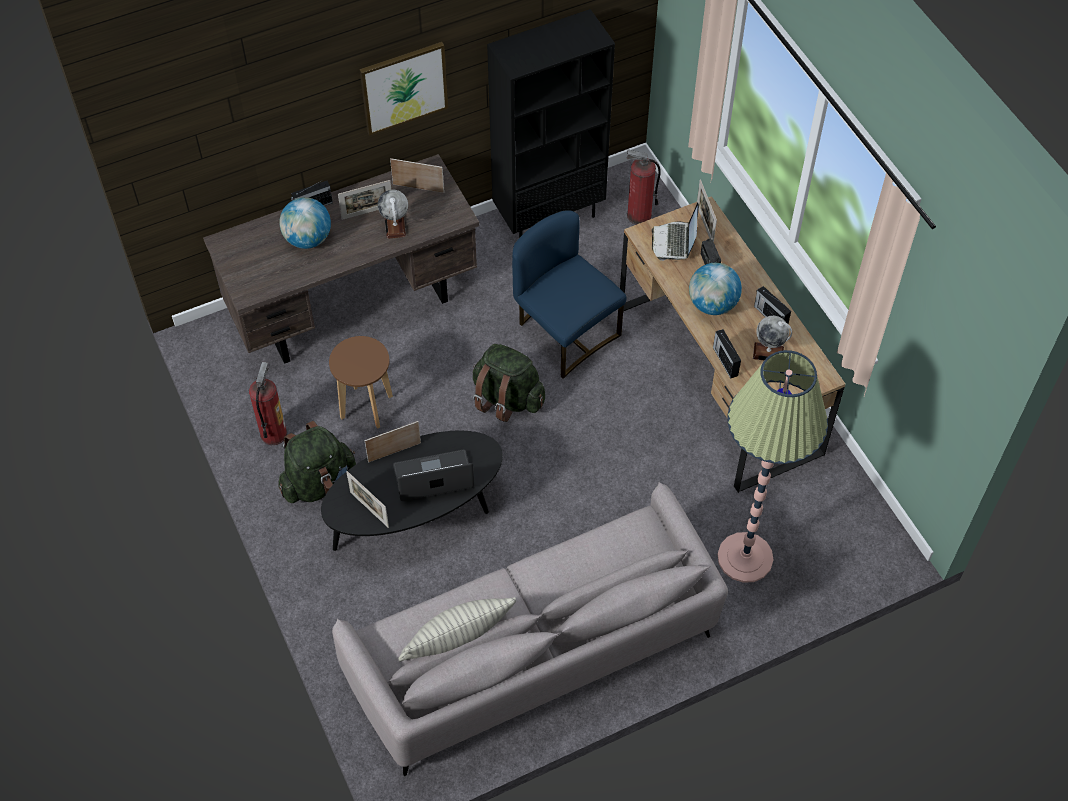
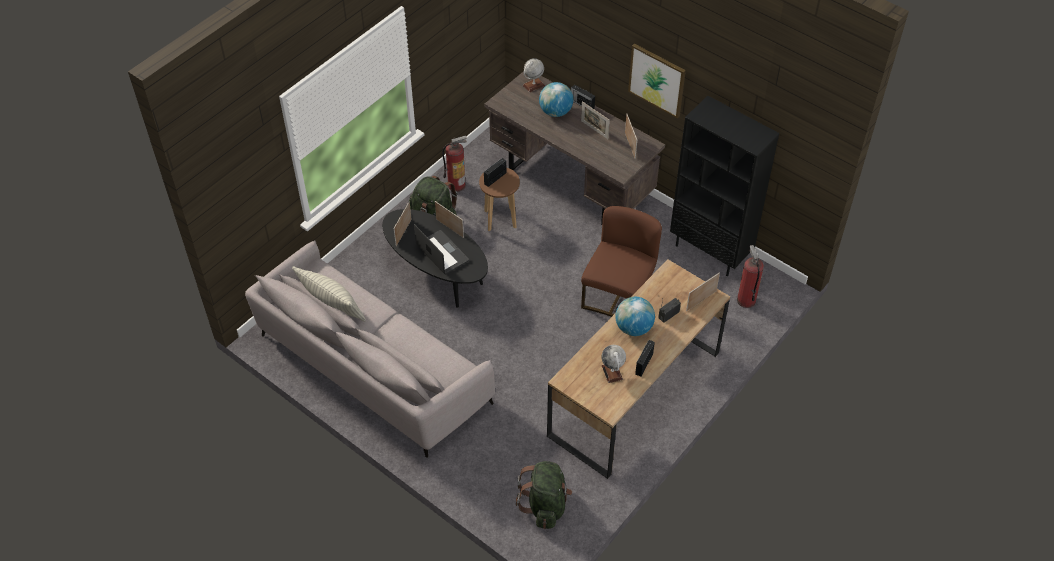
camera: 65 degrees right, 5 degrees down
(395, 227) = (591, 146): globe -> globe (533, 85)
(507, 398) = (548, 285): green backpack -> green backpack (545, 505)
(565, 332) = (619, 296): blue chair -> brown chair
(674, 242) = (674, 289): laptop -> none
(725, 361) = (590, 350): radio -> radio (495, 178)
(745, 557) = (497, 458): floor lamp -> none

